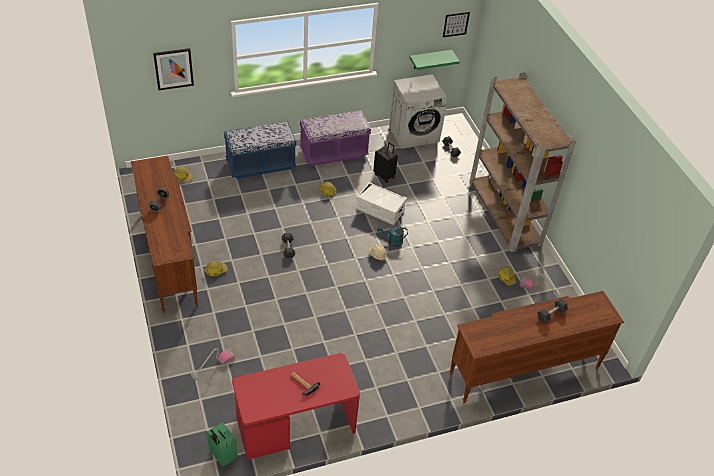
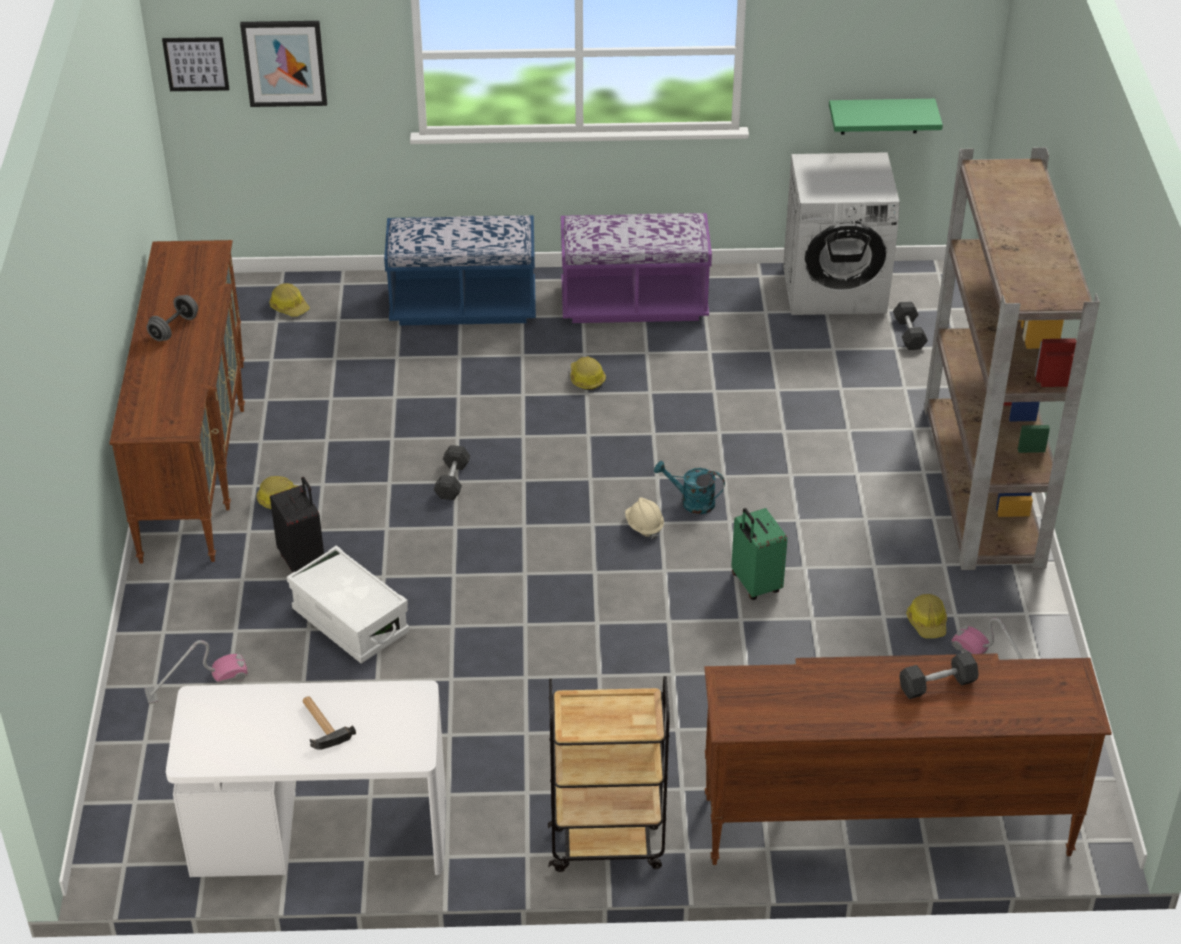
camera: 20 degrees right, 5 degrees down
(222, 456) = (143, 860): green suitcase -> green suitcase (754, 584)
(295, 426) = (318, 834): red desk -> white desk
(380, 210) = (690, 435): white storage box -> white storage box (350, 622)
(384, 175) = (730, 366): black suitcase -> black suitcase (303, 561)
(418, 406) = (605, 849): none -> brown cart
(455, 24) = (942, 38): picture -> picture (196, 63)

